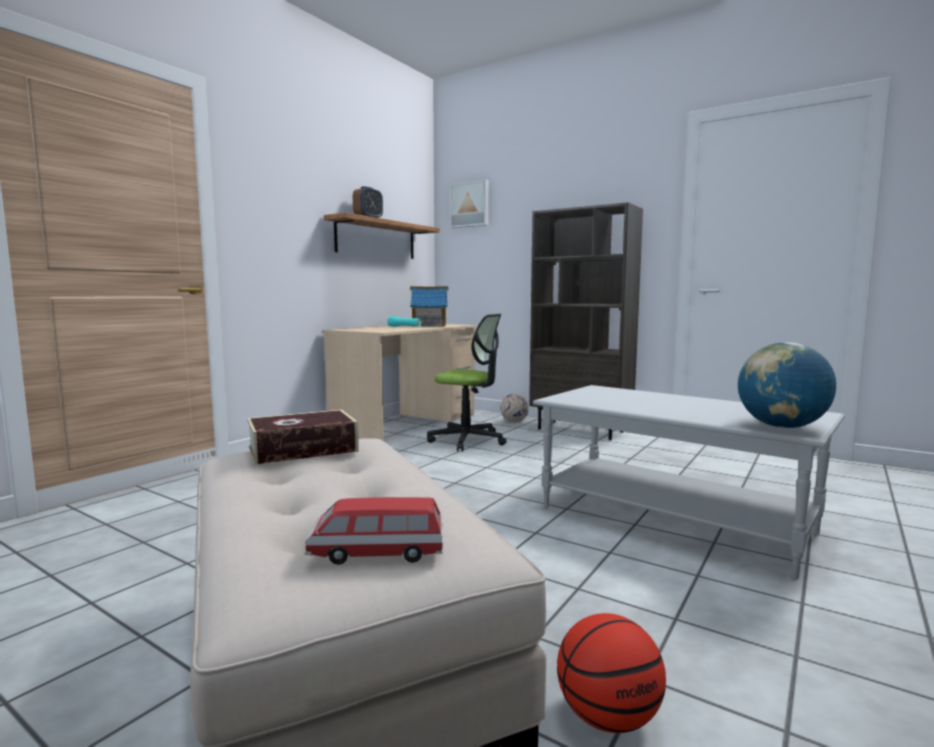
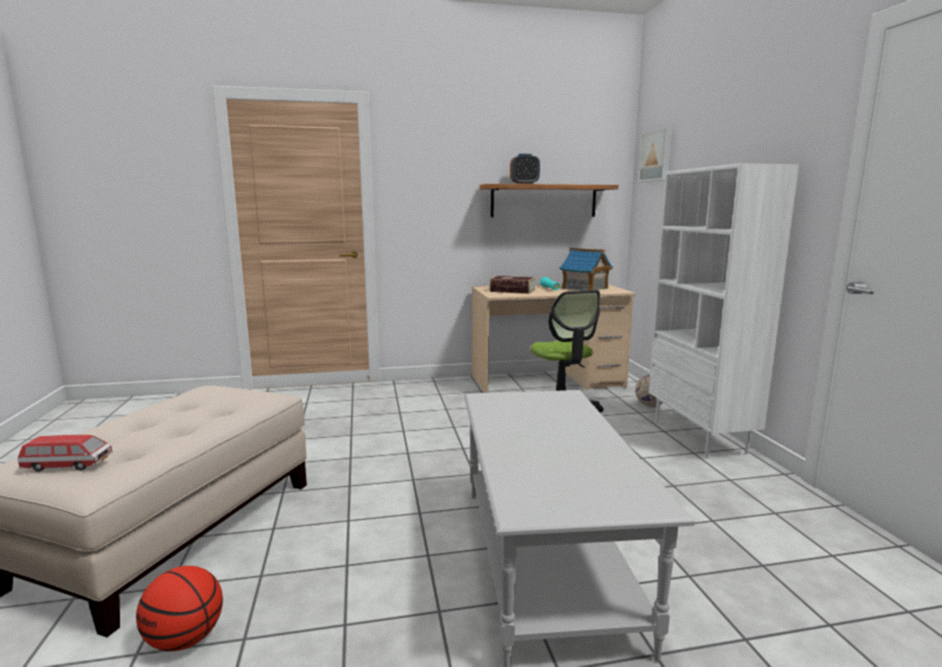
camera: 45 degrees right, 5 degrees up
(303, 449) = (229, 393): book -> book (512, 290)
(377, 552) = (68, 465): toy car -> toy car turned 135 degrees clockwise
(581, 430) = (700, 436): brown bookcase -> white bookcase
(781, 426) = (531, 499): globe -> none

